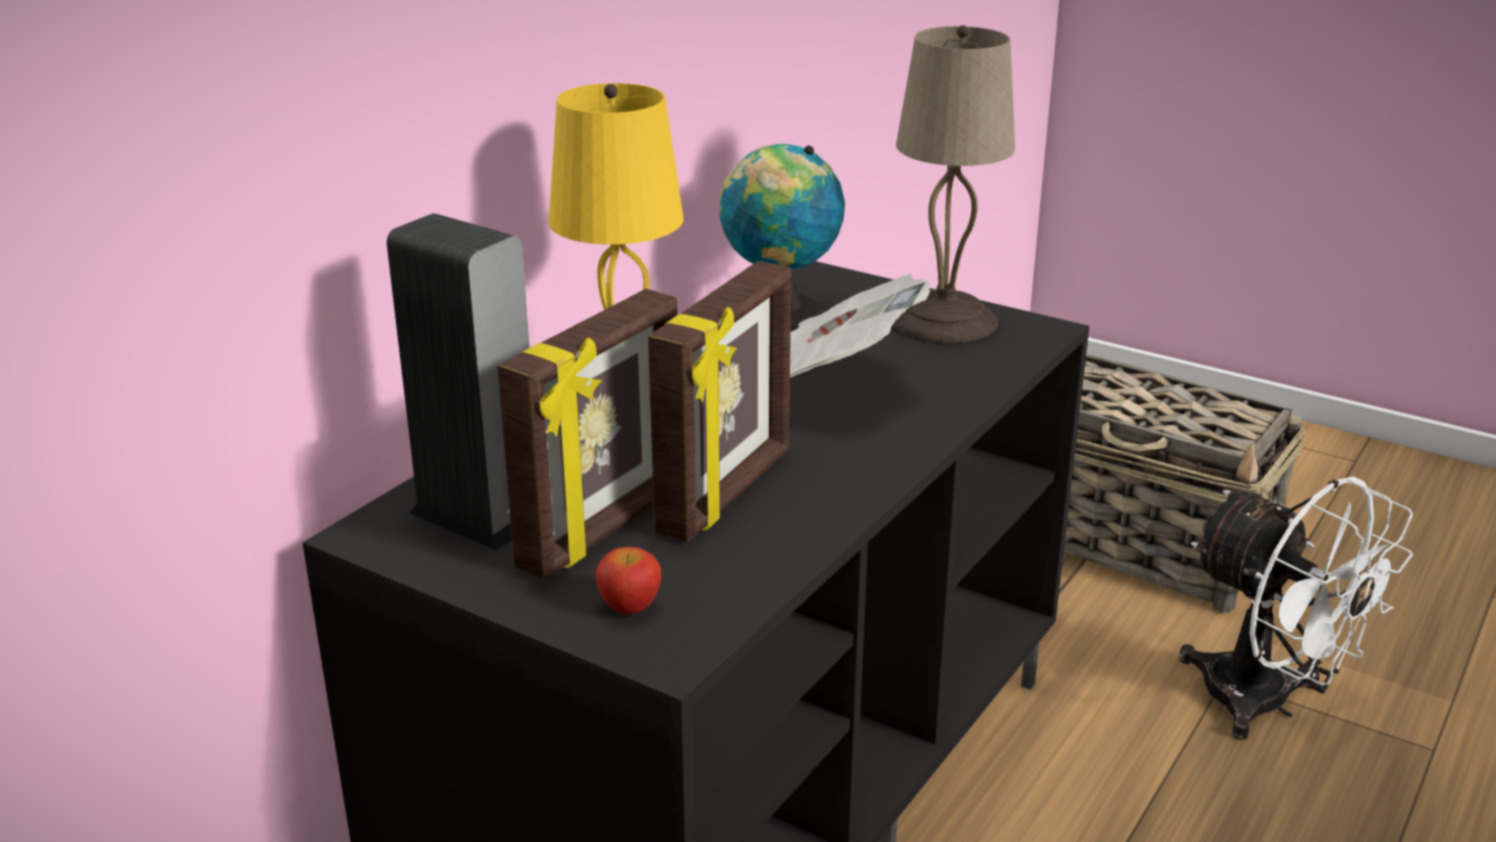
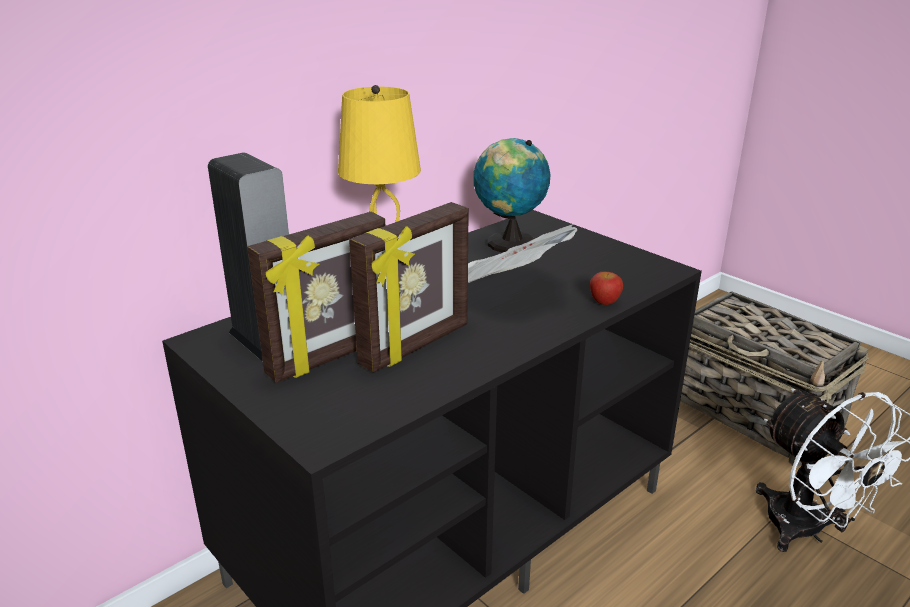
camera: 15 degrees right, 0 degrees up
(629, 606) = (316, 407): apple -> apple (604, 302)
(943, 319) = (607, 256): beige table lamp -> none

